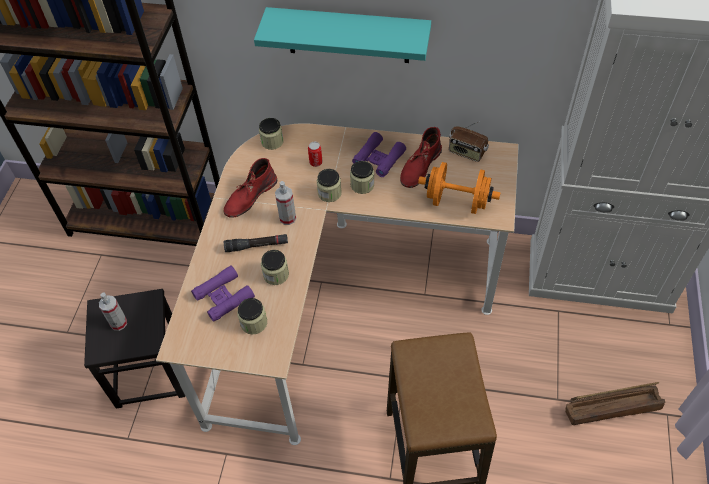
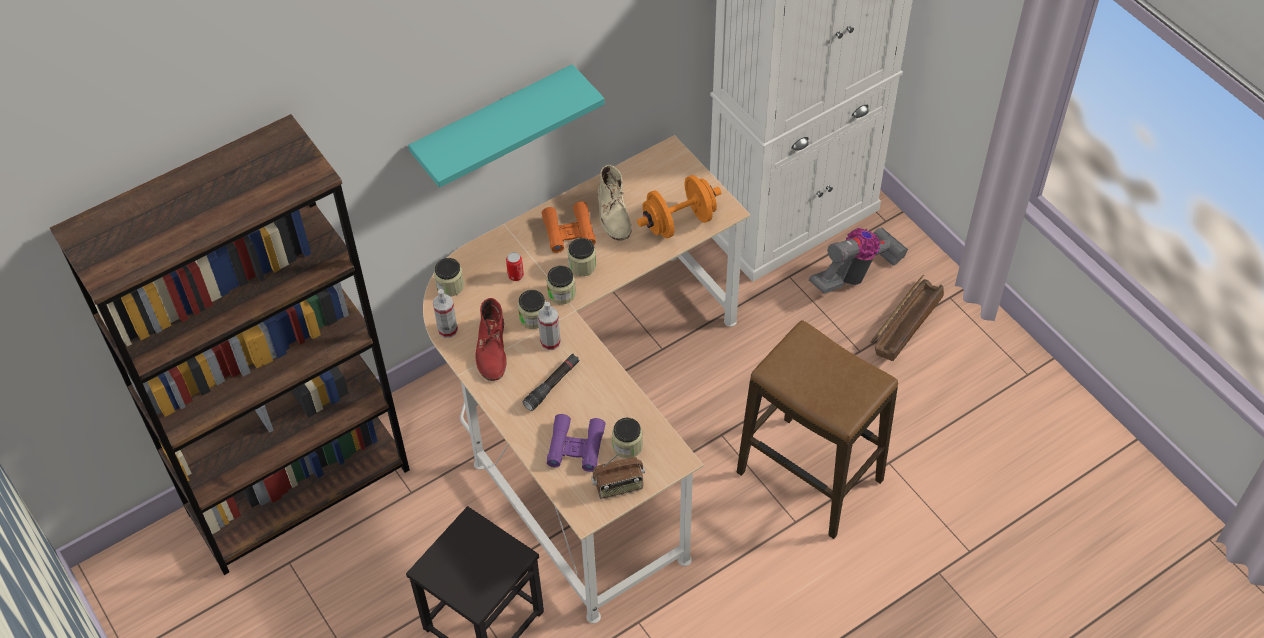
camera: 45 degrees left, 0 degrees up
(118, 323) = (464, 566): spray bottle -> spray bottle (447, 330)
(276, 274) = (598, 395): jar -> jar (533, 318)
(379, 158) = (569, 232): purple binoculars -> orange binoculars
(420, 166) = (613, 213): red boot -> beige boot
(466, 152) = (640, 173): radio -> radio (619, 486)
(609, 344) = (856, 273): none -> vacuum cleaner

